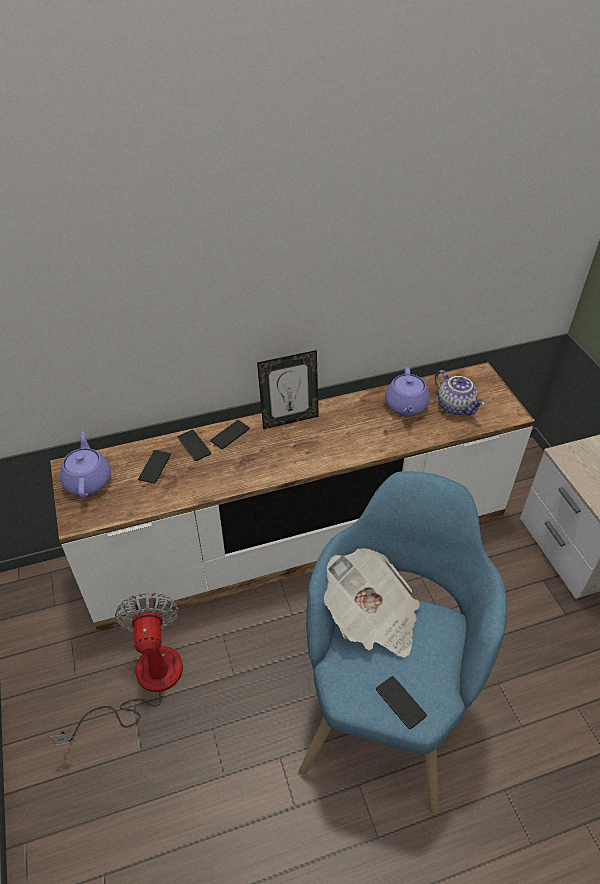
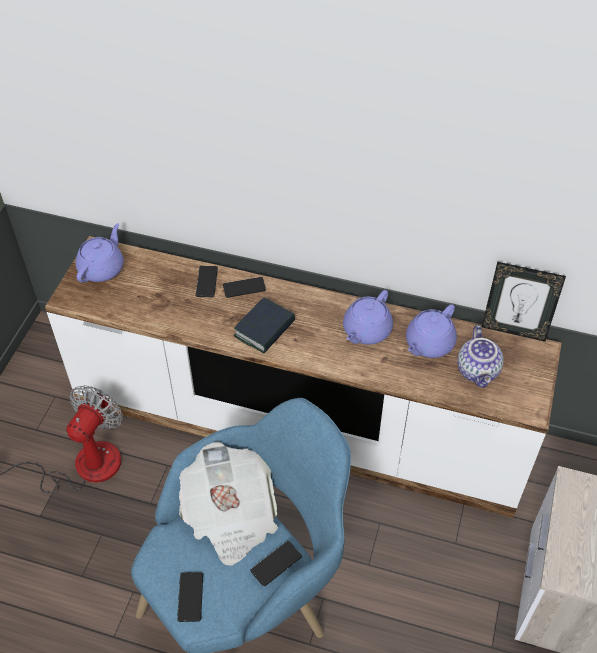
camera: 35 degrees right, 5 degrees up
(154, 467) = (160, 284): phone -> phone (276, 563)
(276, 457) = (264, 329): none -> book
(289, 419) = (307, 300): picture frame -> picture frame (513, 330)
(354, 419) = (366, 331): none -> purple teapot

